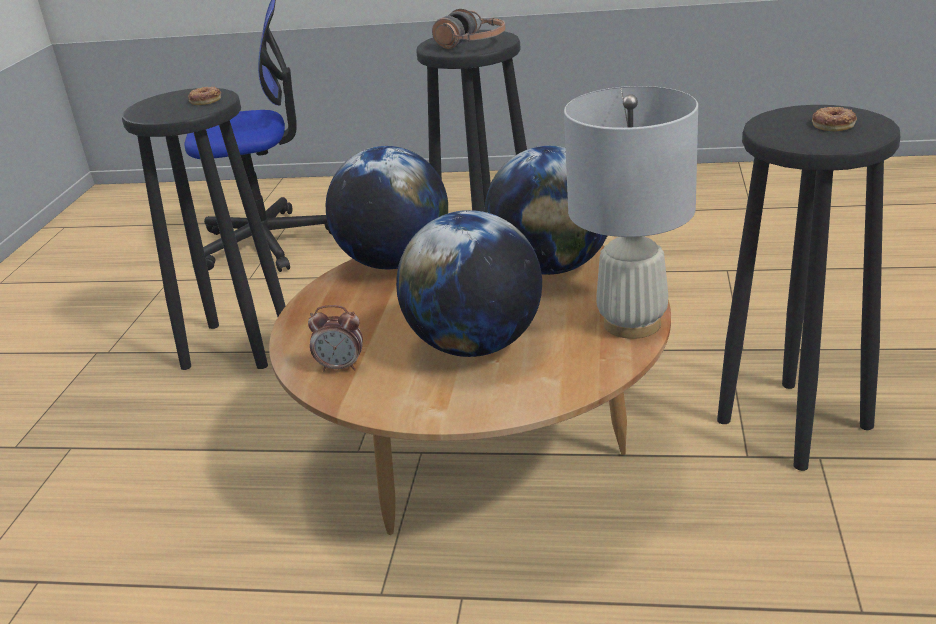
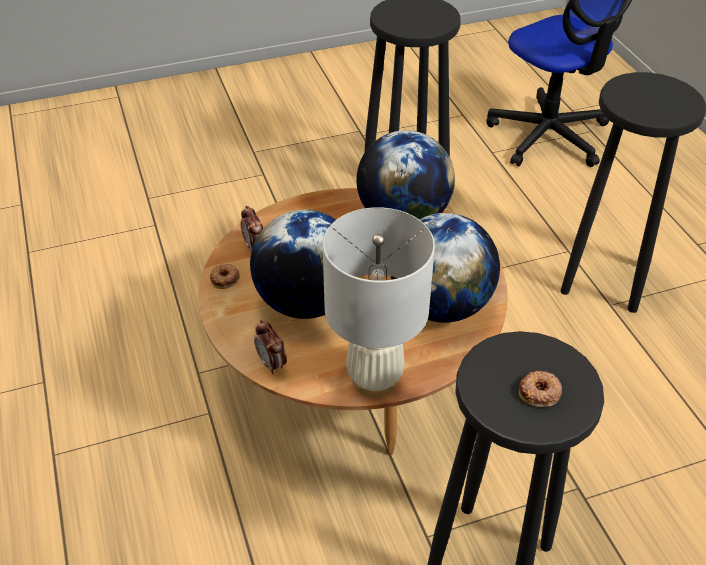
camera: 60 degrees right, 15 degrees up
(206, 100) = (428, 22): donut -> donut (225, 278)
(471, 44) = (647, 102): headphones -> none
(561, 387) = (272, 364): none -> alarm clock

